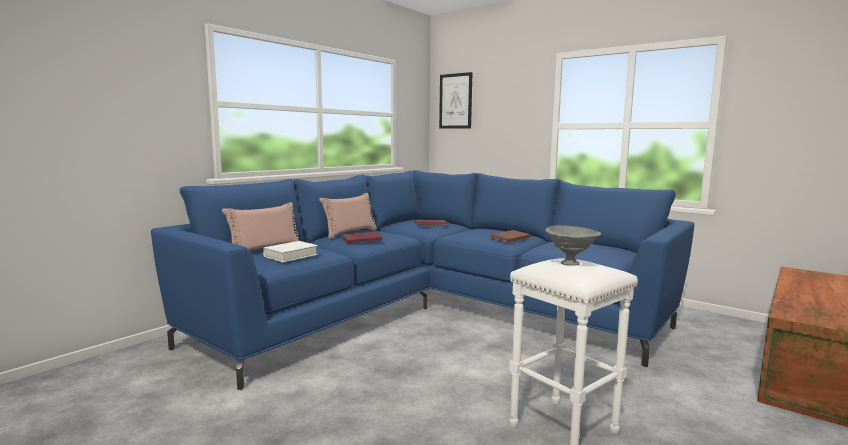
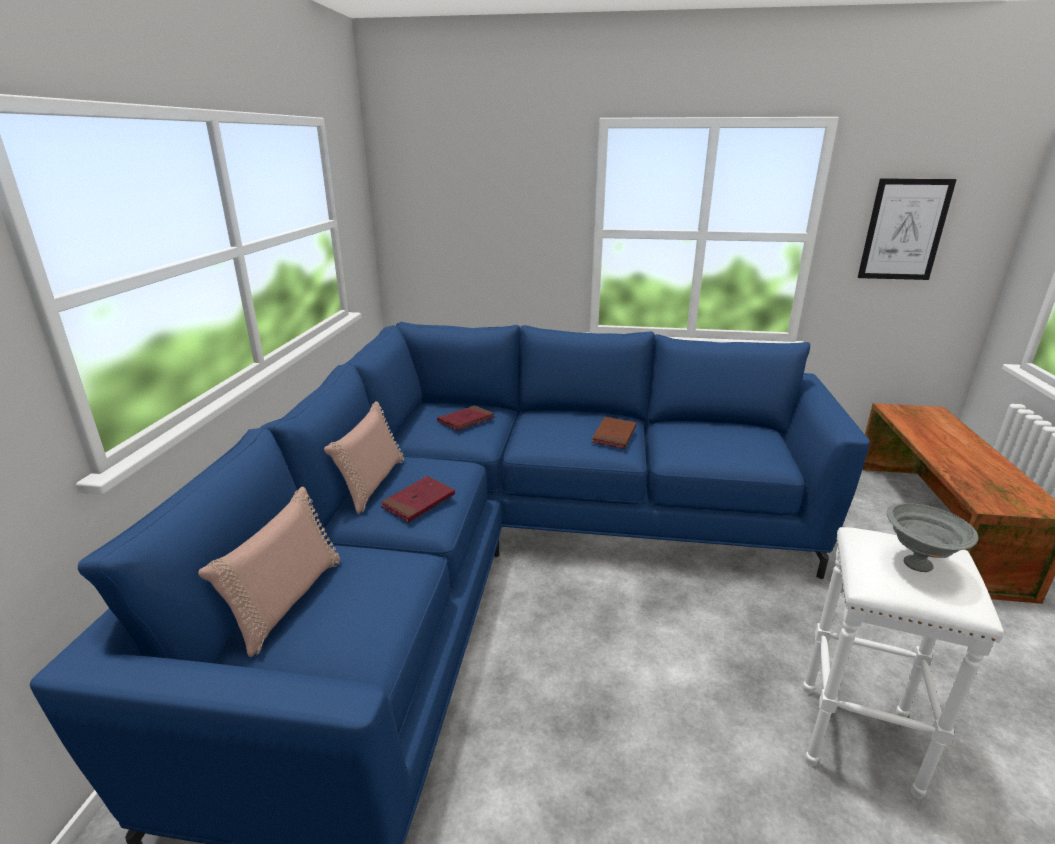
camera: 30 degrees left, 15 degrees up
(290, 255) = (364, 605): white book -> none
(455, 101) = (422, 186): picture -> picture (904, 230)

